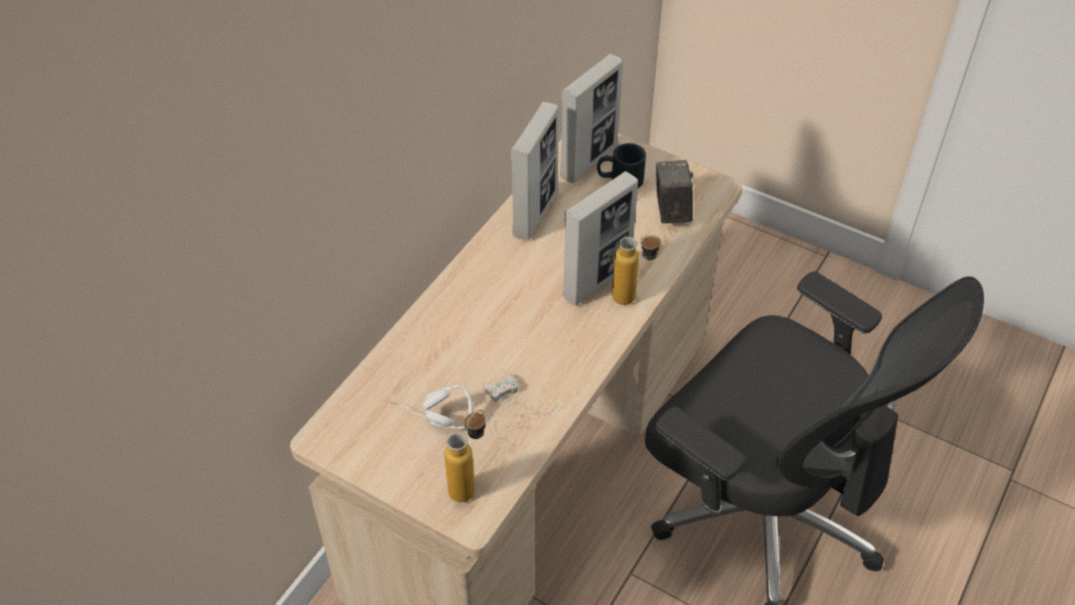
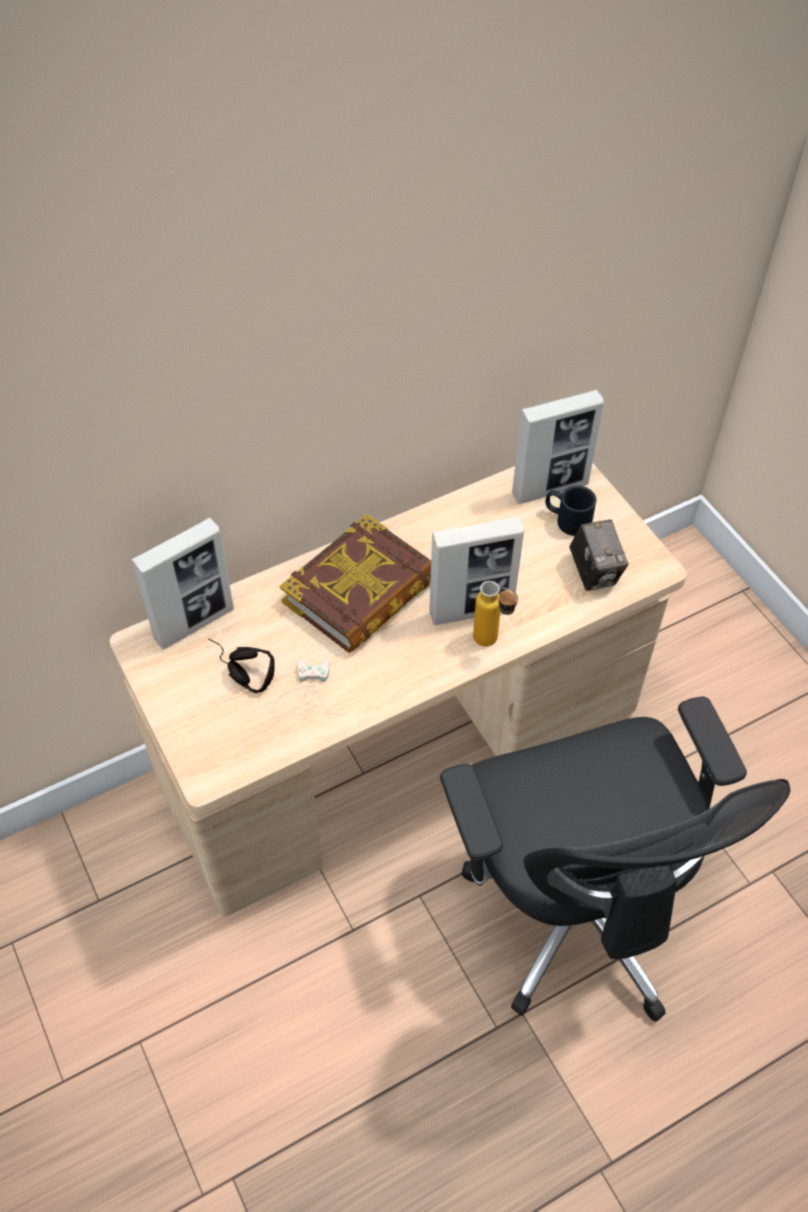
camera: 30 degrees right, 5 degrees up
(432, 419) = (237, 671): white headphones -> black headphones
(469, 484) = (226, 745): bottle -> none
(493, 307) = (361, 592): none -> book
(535, 214) = (462, 519): picture frame -> picture frame (194, 623)
(671, 210) = (594, 572): camera -> camera turned 135 degrees clockwise

